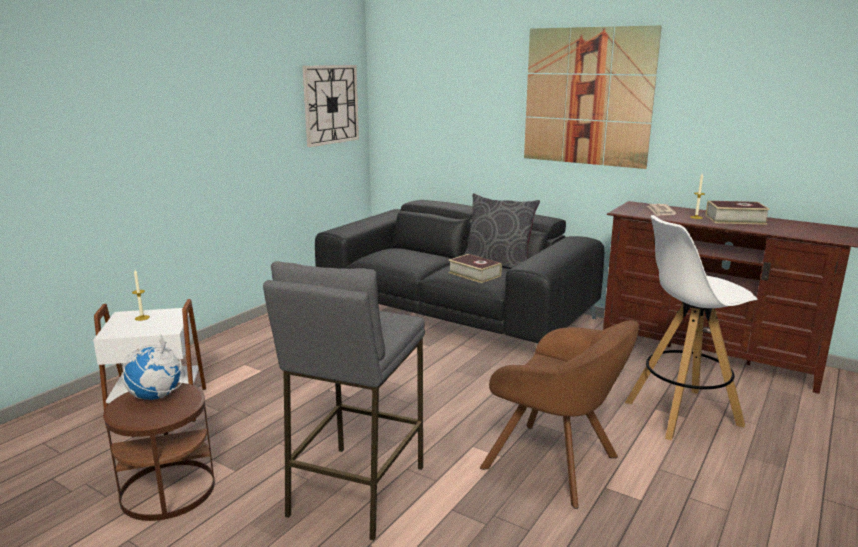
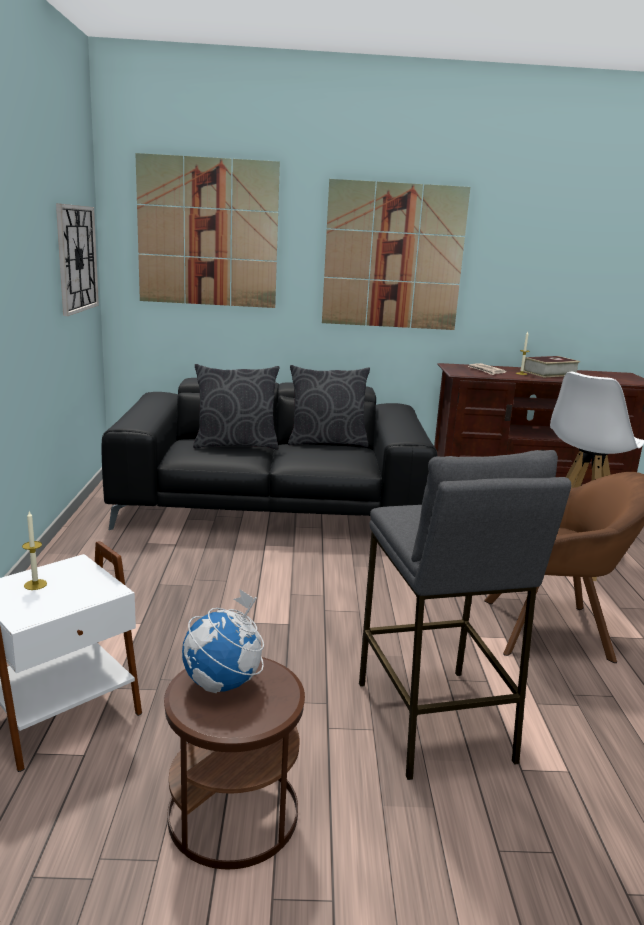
camera: 35 degrees left, 0 degrees up
(419, 256) = (236, 444): none -> grey pillow
(438, 81) = (208, 233): none -> picture
(474, 274) = (326, 456): book -> none

